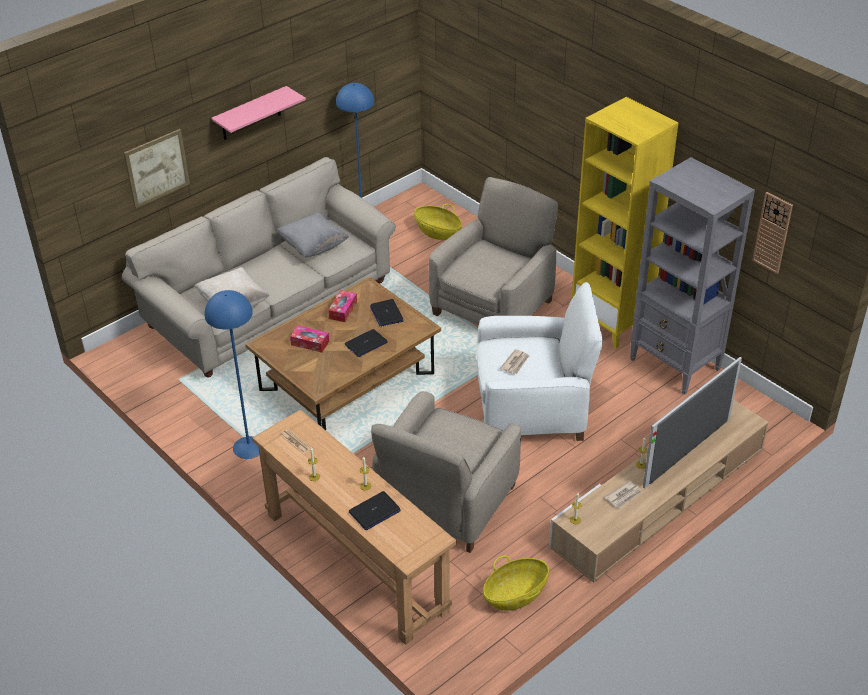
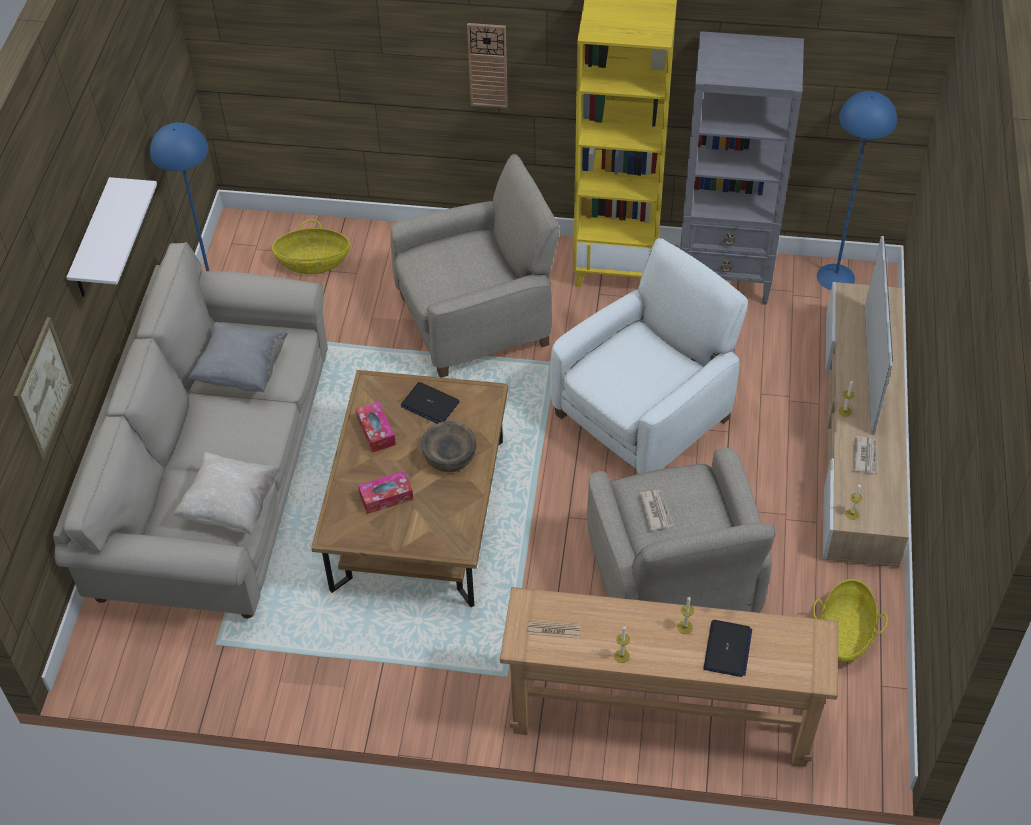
camera: 40 degrees left, 10 degrees up
(248, 447) = (398, 670): blue floor lamp -> blue floor lamp (836, 277)
(251, 114) = (93, 242): pink shelf -> white shelf
(366, 343) = (450, 456): laptop -> brown bowl
(494, 306) = (476, 319): beige armchair -> beige armchair turned 75 degrees clockwise
(515, 363) = (636, 377): newspaper -> newspaper (656, 511)
(772, 232) = (833, 78): wall clock -> wall clock (488, 65)

